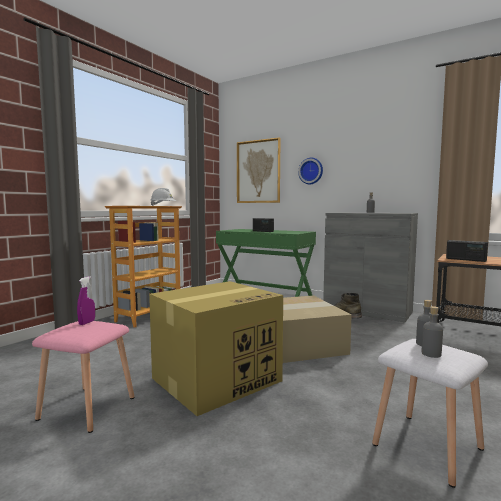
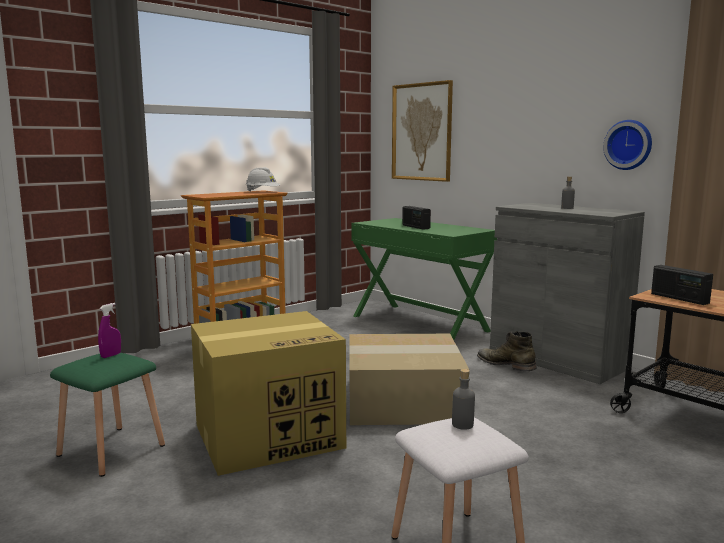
camera: 15 degrees right, 5 degrees up
(87, 409) = (110, 451): pink stool -> green stool
(311, 171) = (494, 135): wall clock -> wall clock (629, 145)
(431, 354) = (450, 438): grey bottle -> none

